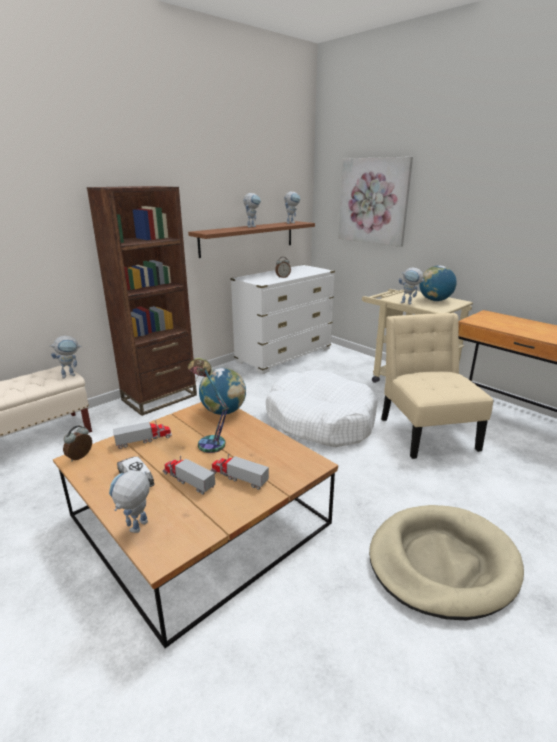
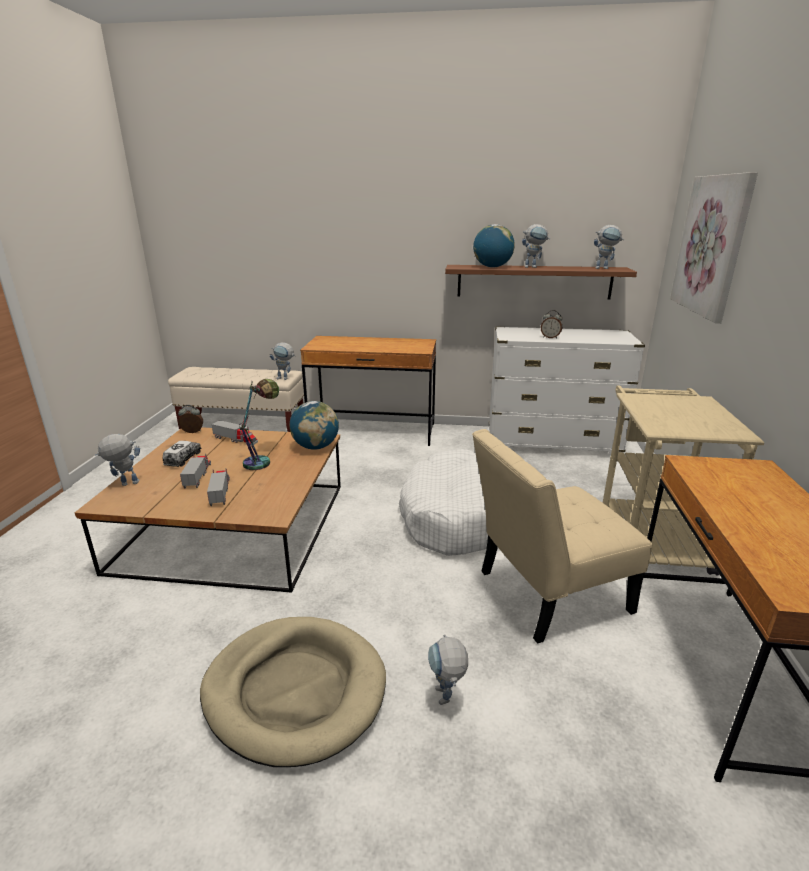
camera: 50 degrees right, 0 degrees up
(159, 397) = (373, 431): brown bookcase -> brown desk
(409, 303) = (643, 409): toy robot -> toy robot (446, 700)
(426, 431) = (546, 593): beige chair -> beige chair turned 150 degrees counterclockwise
(435, 300) = (698, 418): globe -> globe (492, 267)

